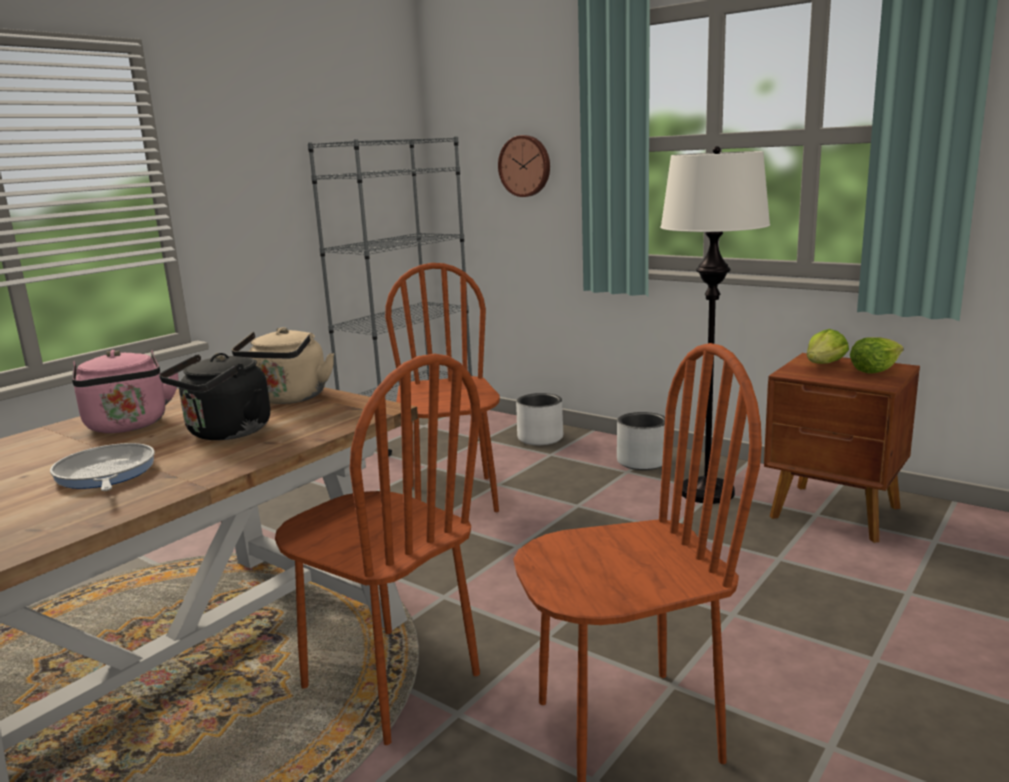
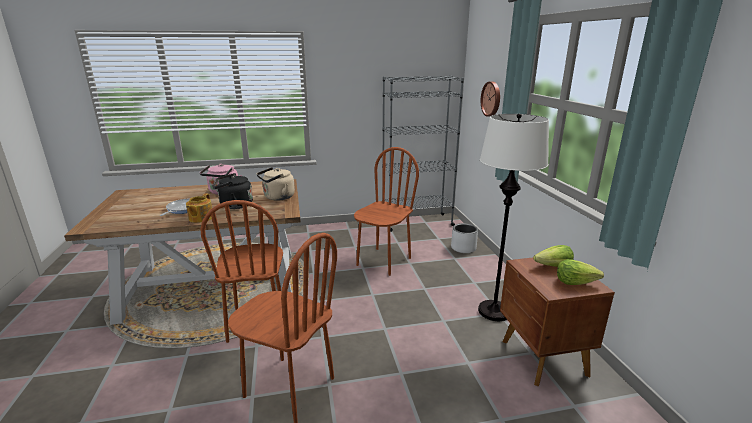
camera: 40 degrees right, 5 degrees up
(205, 471) = (200, 218): none -> teapot
(642, 462) = (490, 281): grey planter -> none

